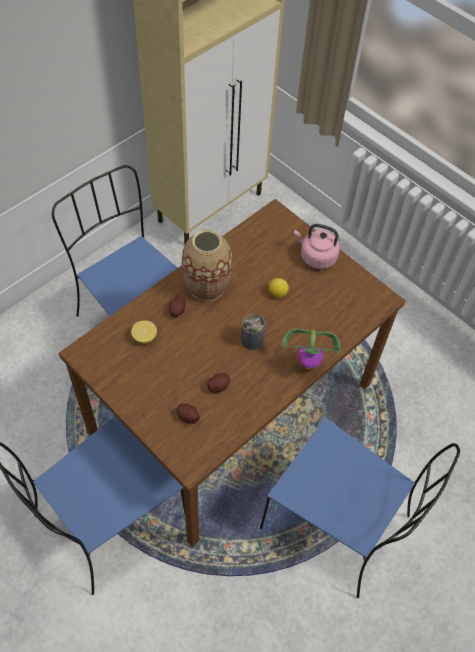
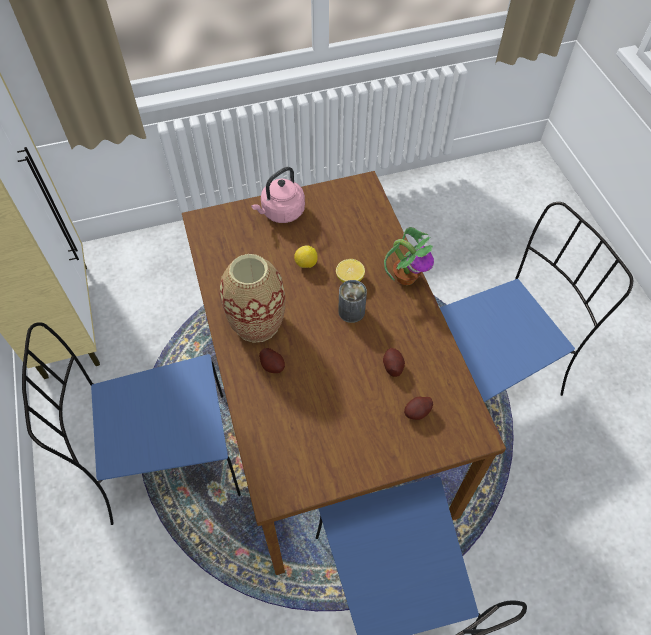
camera: 60 degrees left, 0 degrees up
(144, 337) = (289, 414): lemon -> lemon (350, 278)

